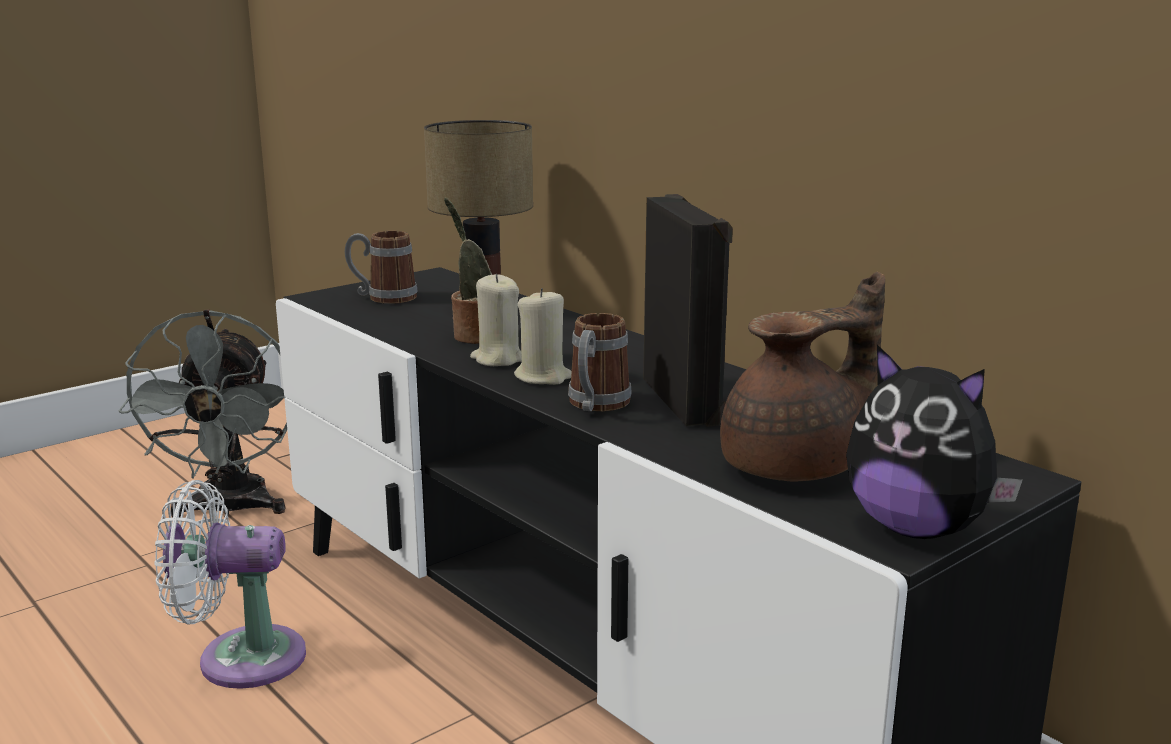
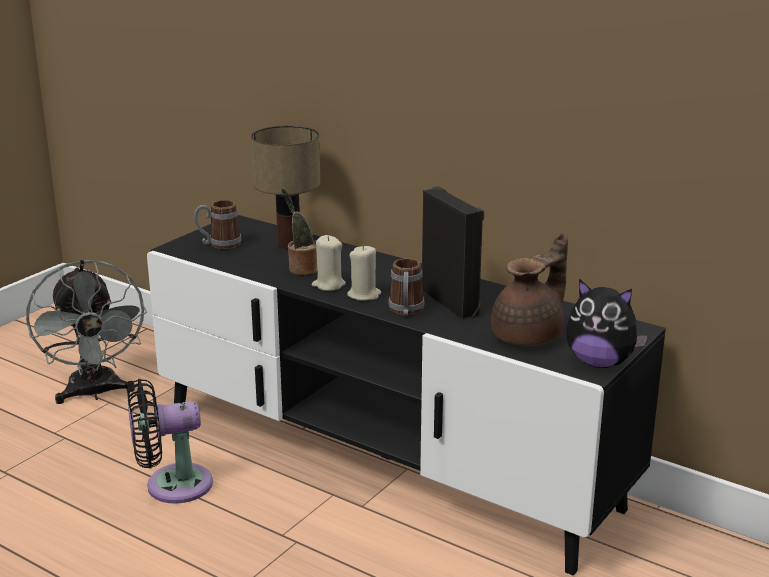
camera: 15 degrees left, 5 degrees up
(240, 658) = (172, 485): white fan -> black fan

